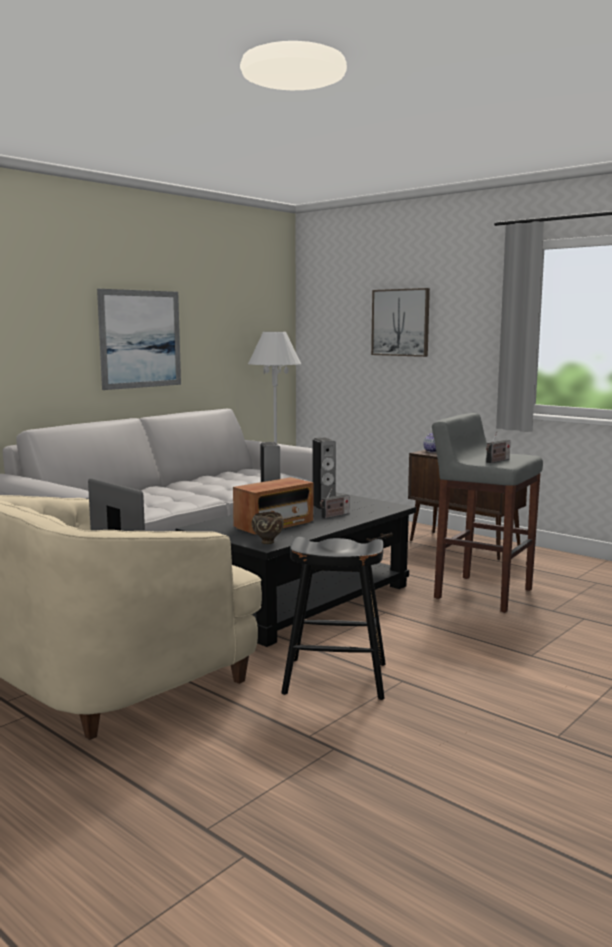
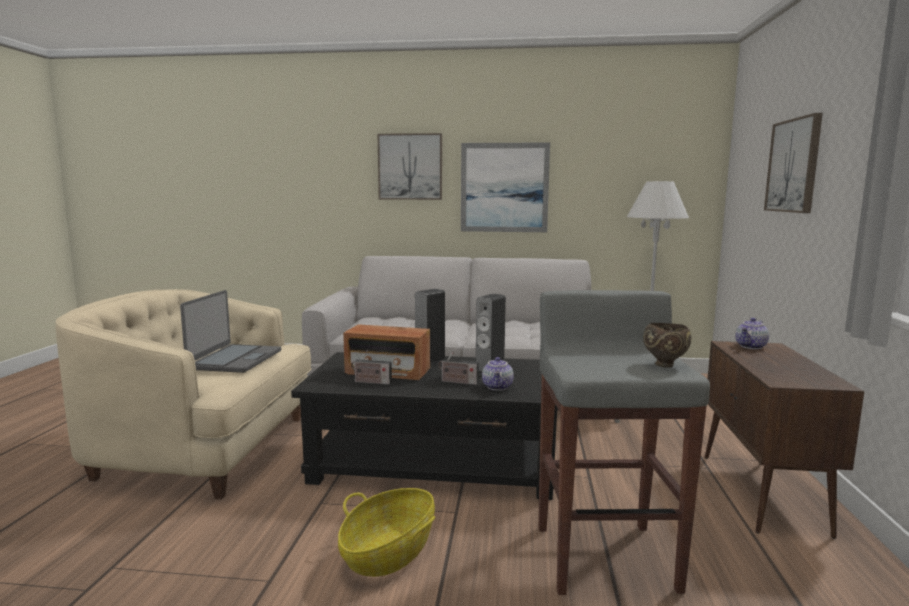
camera: 55 degrees right, 0 degrees up
(43, 315) = (410, 167): none -> picture
(267, 542) = (325, 383): brown bowl -> brown bowl (665, 364)
(336, 678) = (252, 540): black stool -> none
(363, 510) = (498, 387): none -> teapot
(412, 640) = (389, 553): none -> basket
(497, 461) = (593, 365): radio -> radio (371, 382)

